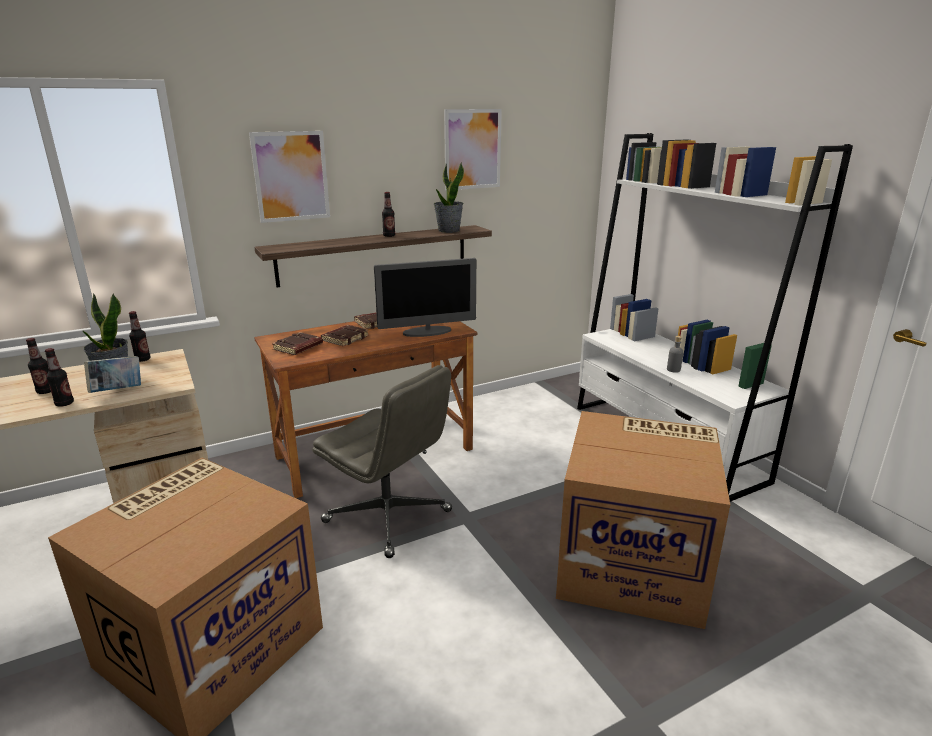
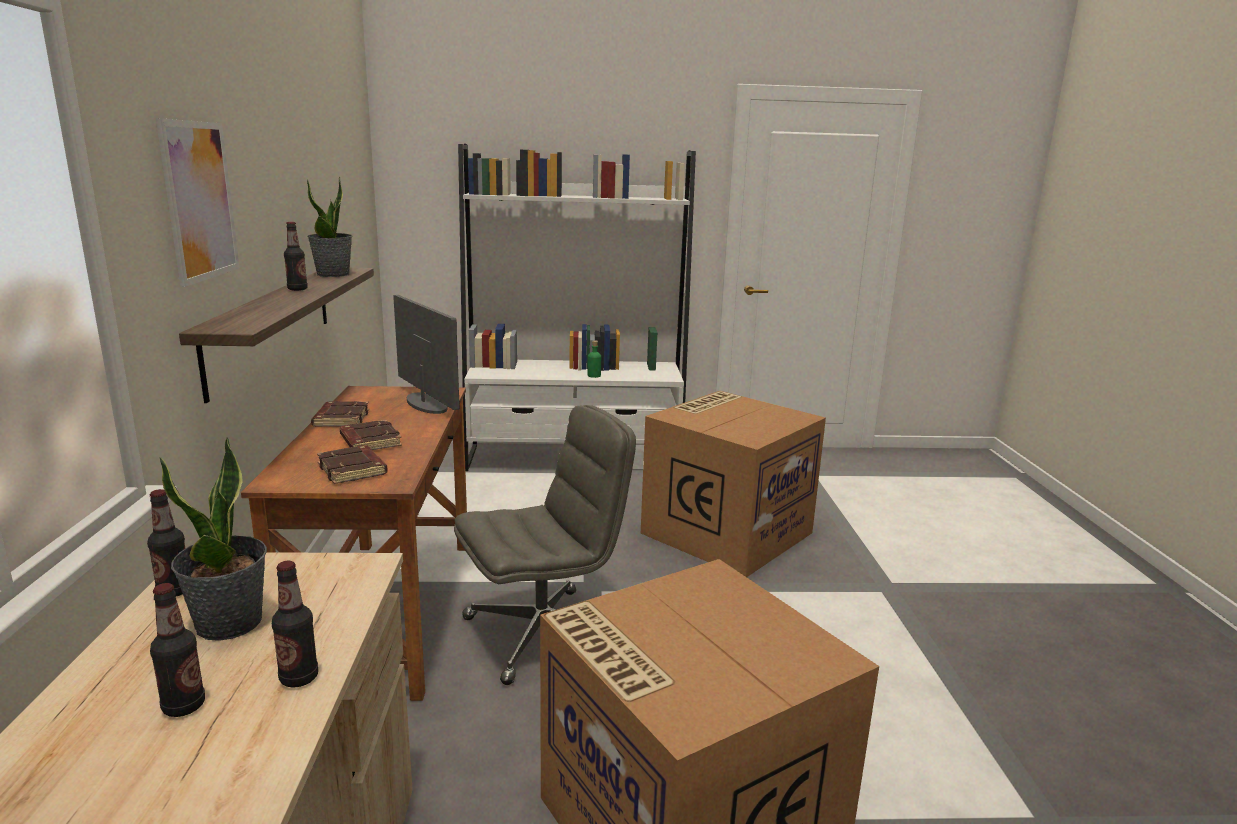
camera: 65 degrees left, 5 degrees down
(117, 391) = (315, 619): book -> none
(427, 332) = (426, 404): monitor -> monitor turned 45 degrees counterclockwise
(472, 149) = (315, 161): picture -> none
(673, 370) = (594, 375): grey bottle -> green bottle

